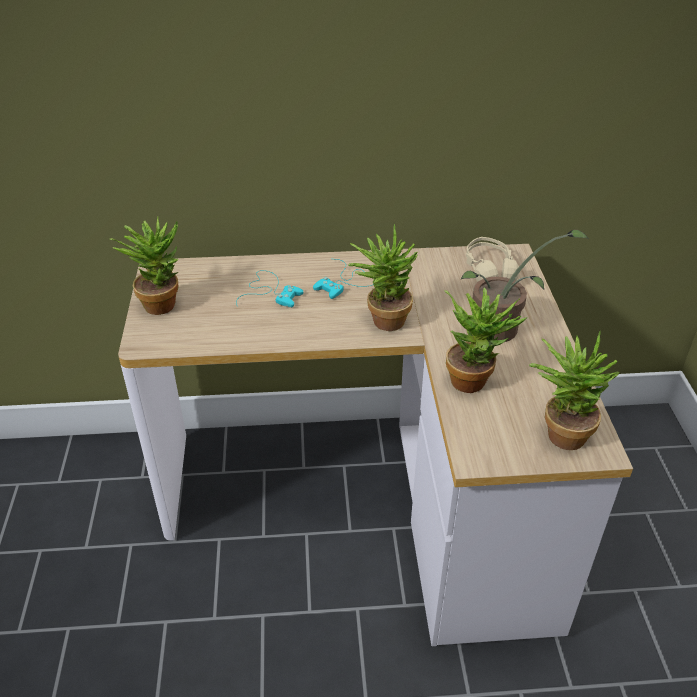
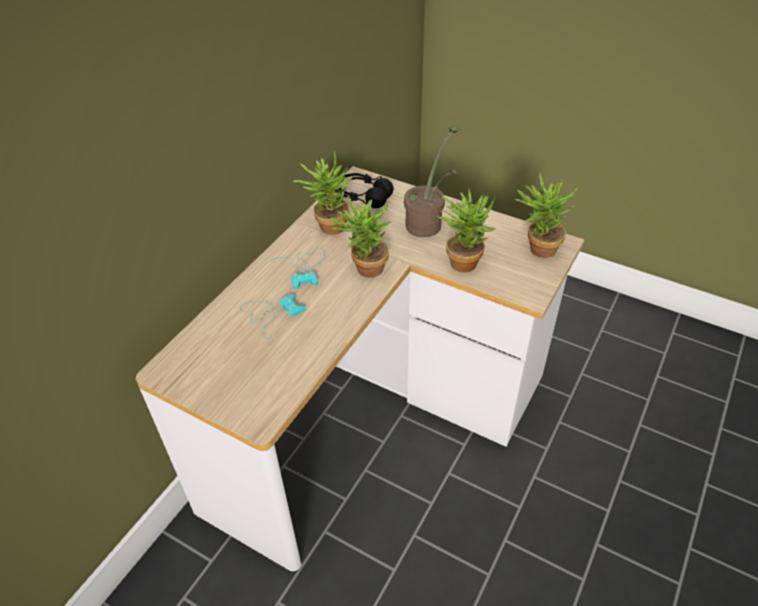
camera: 55 degrees left, 5 degrees up
(161, 301) = (213, 386): potted plant -> potted plant (328, 225)
(489, 271) = (363, 197): beige headphones -> black headphones

